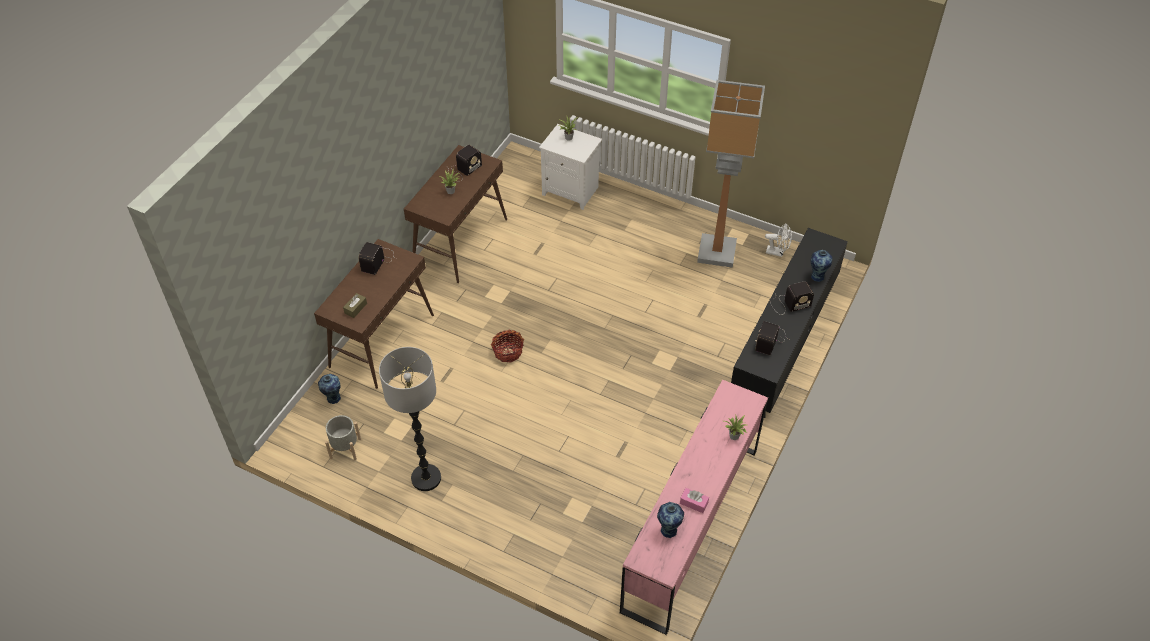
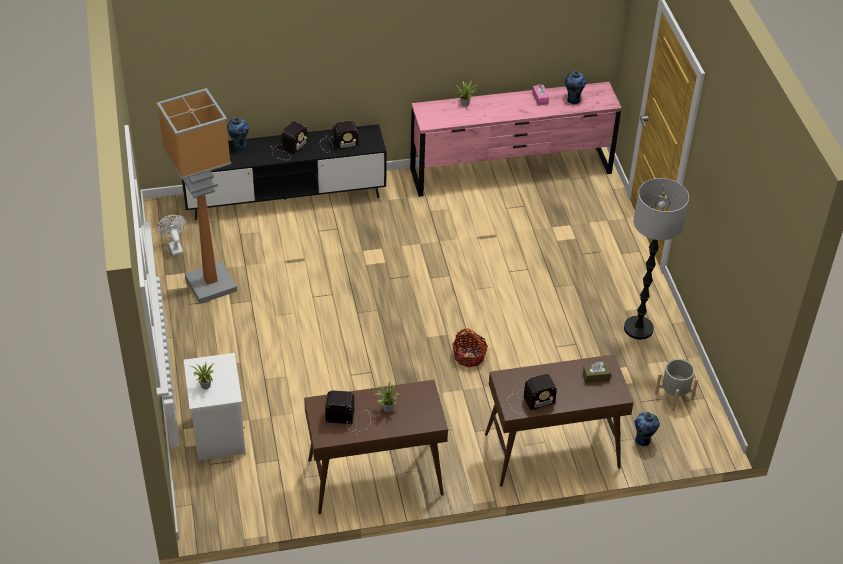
camera: 130 degrees left, 5 degrees down
(789, 304) = (288, 149): radio -> radio turned 90 degrees clockwise

